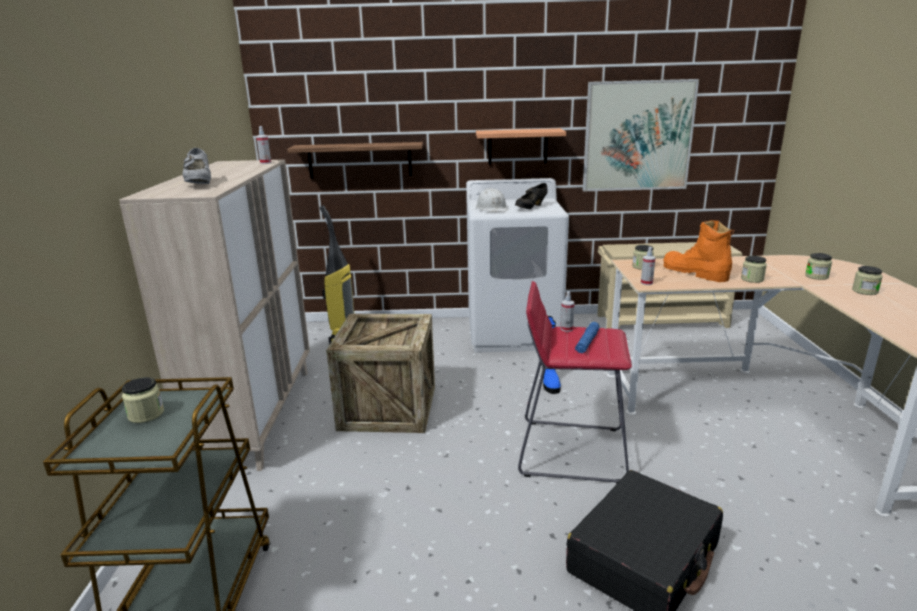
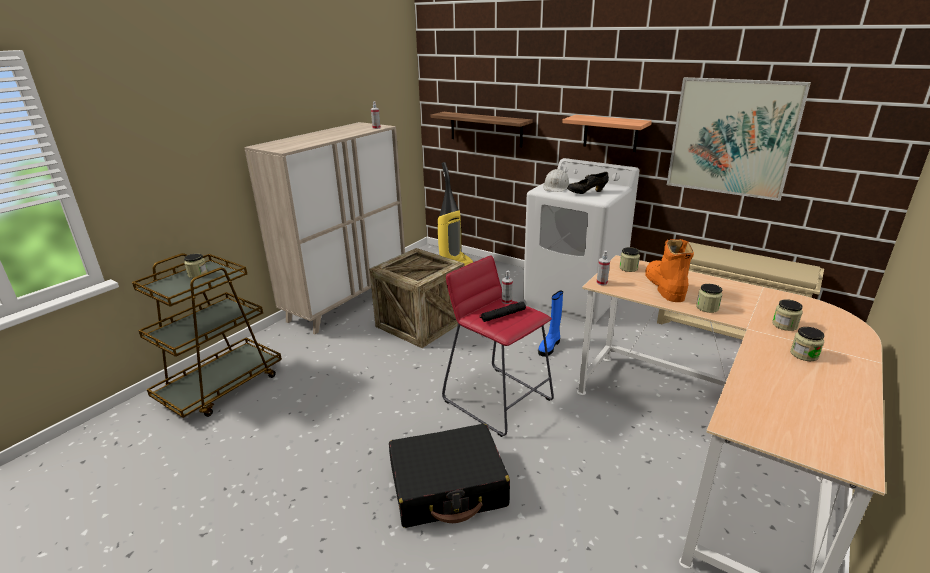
camera: 35 degrees right, 5 degrees up
(199, 184) = (300, 141): grey shoe -> none
(587, 342) = (503, 315): blue flashlight -> black flashlight

